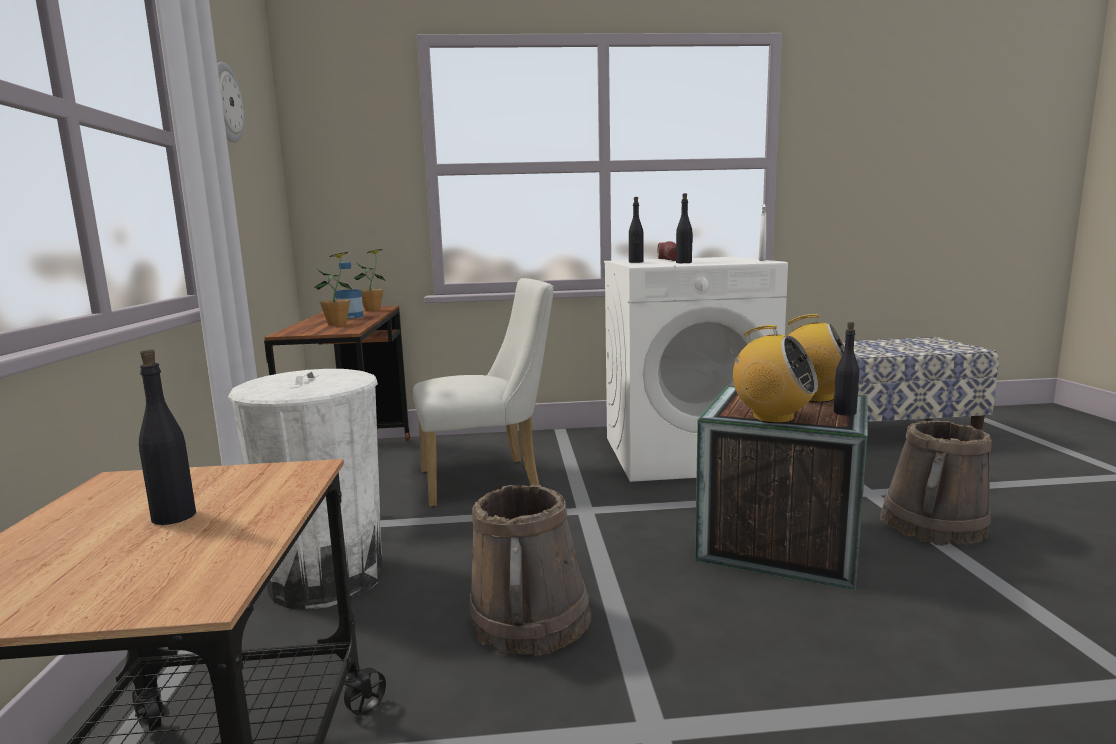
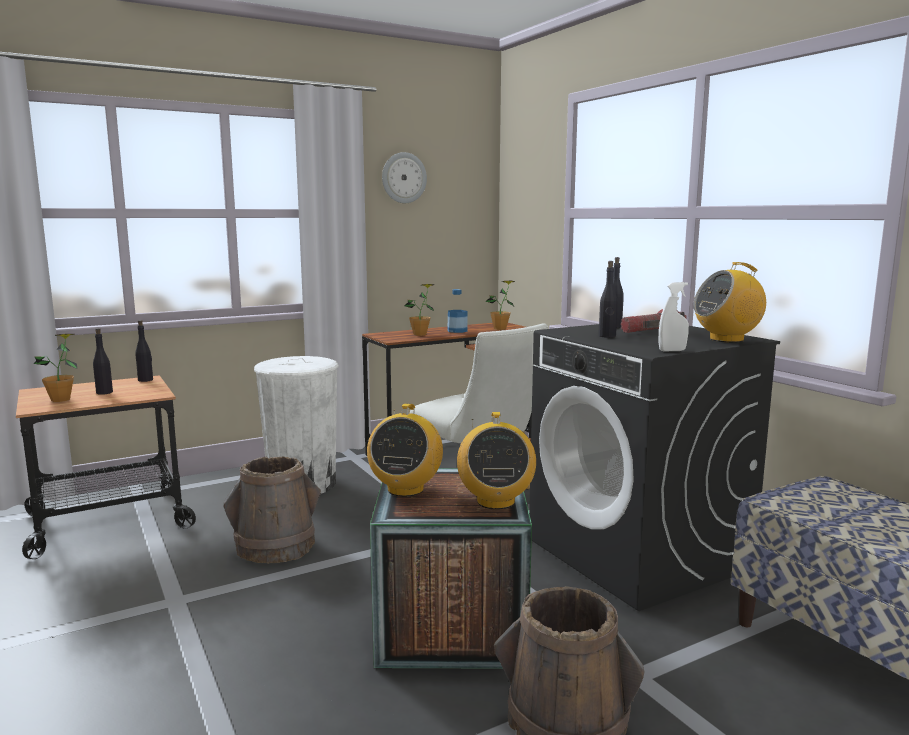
camera: 65 degrees right, 0 degrees up
(147, 565) = (61, 399): none -> potted plant
(686, 453) = (638, 554): white washing machine -> black washing machine
(721, 258) = (727, 339): none -> radio
(844, 412) = (444, 514): black bottle -> black bottle (145, 380)

